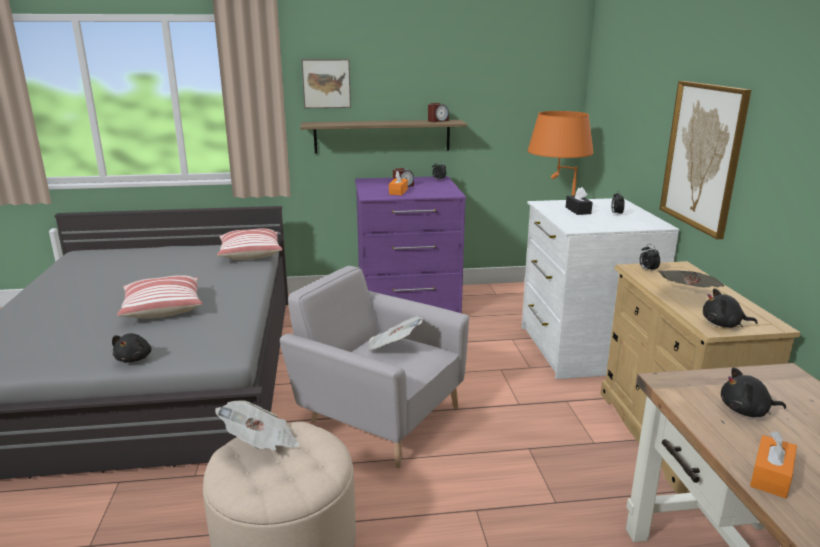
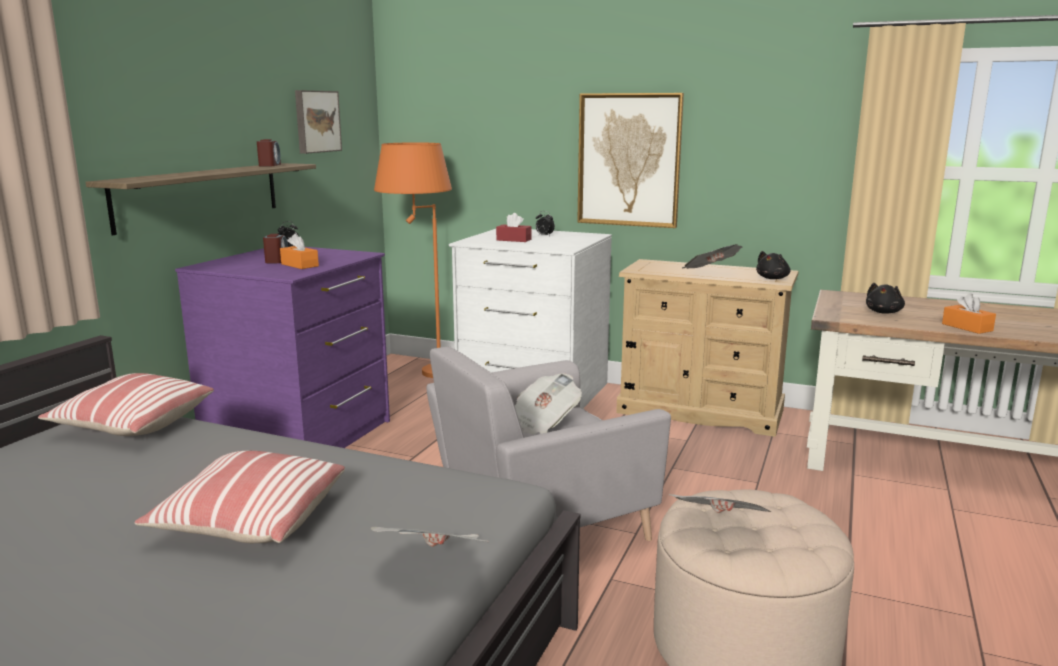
camera: 60 degrees left, 5 degrees down
(134, 358) = (437, 563): black plush toy -> newspaper
(326, 83) = (116, 111): picture -> picture (316, 121)
(578, 210) = (513, 240): black tissue box -> red tissue box
(647, 270) = (645, 269): alarm clock -> none

